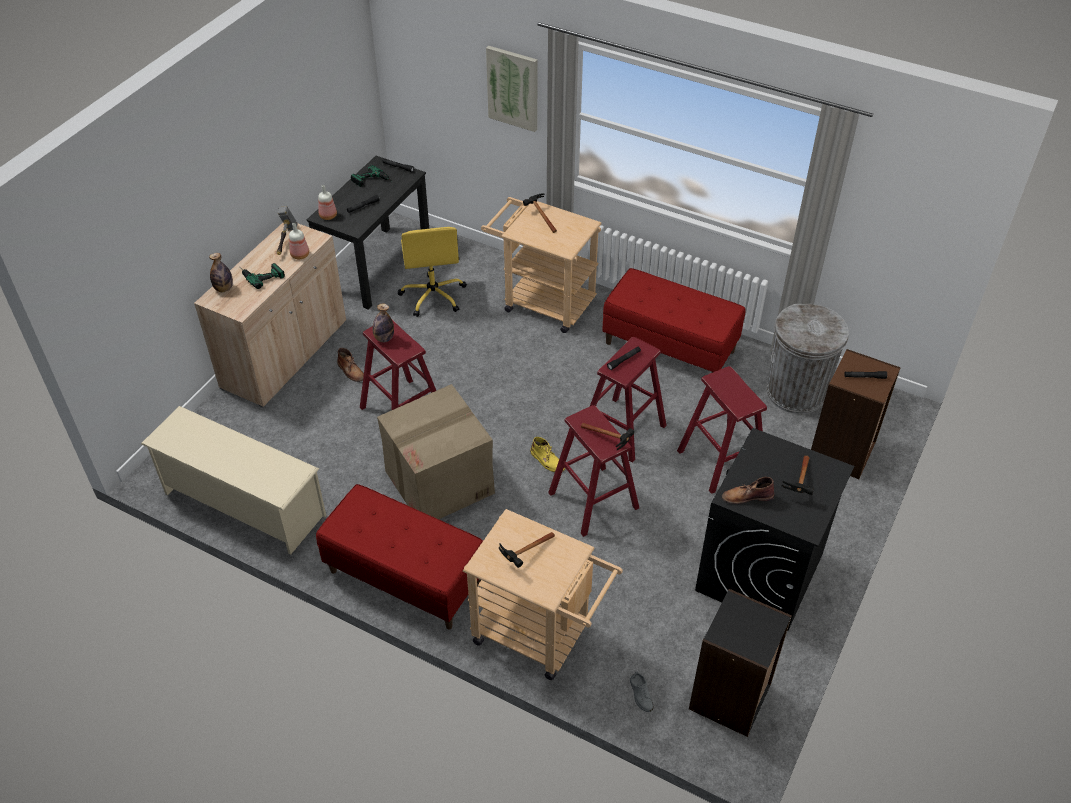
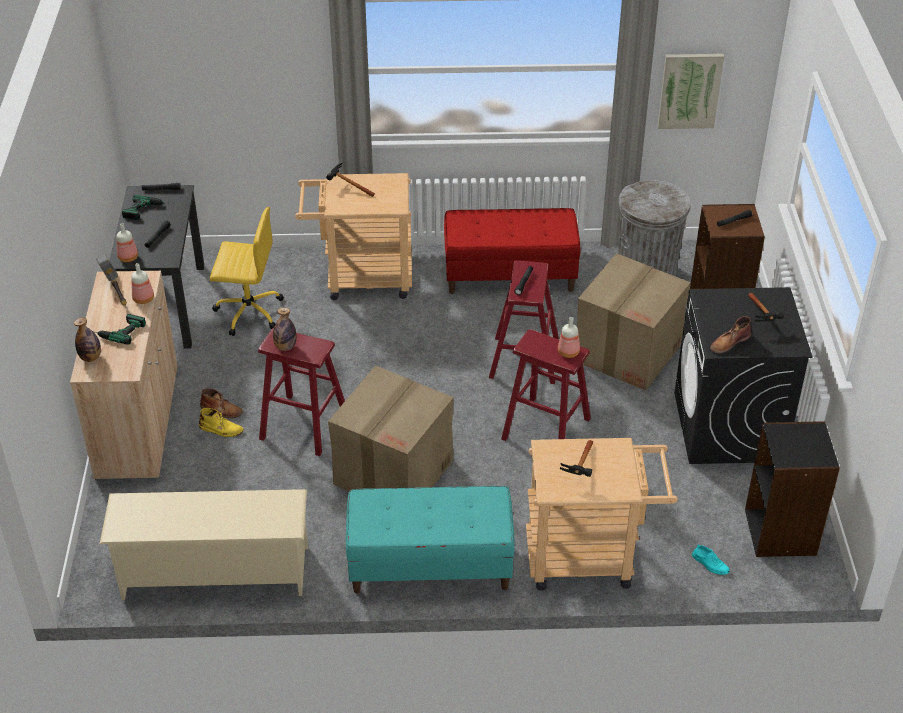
camera: 30 degrees left, 5 degrees down
(405, 577) = (430, 566): red bench -> turquoise bench
(433, 295) = (248, 311): yellow office chair -> yellow office chair turned 45 degrees counterclockwise
(513, 88) = (284, 64): picture -> picture (689, 90)
(547, 461) = (478, 413): yellow boot -> yellow boot (221, 429)
(611, 441) = (569, 352): hammer -> bottle
(641, 694) = (710, 564): grey shoe -> turquoise shoe
(721, 460) = (628, 352): red stool -> cardboard box

